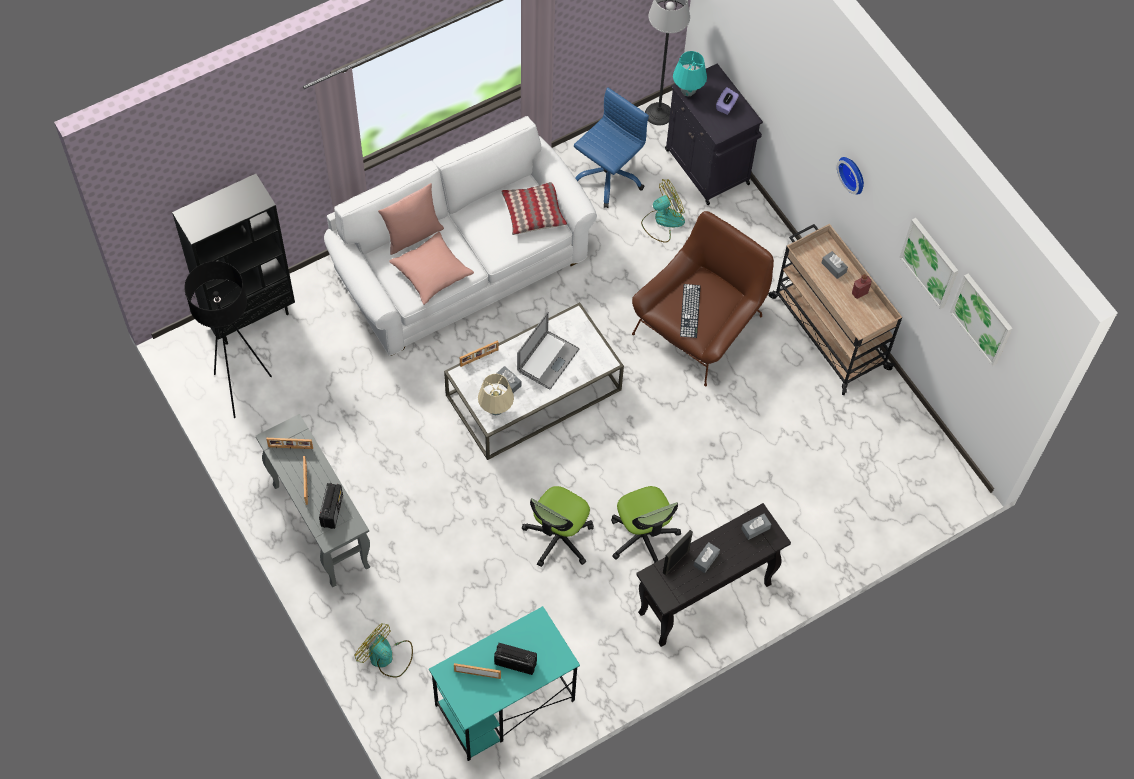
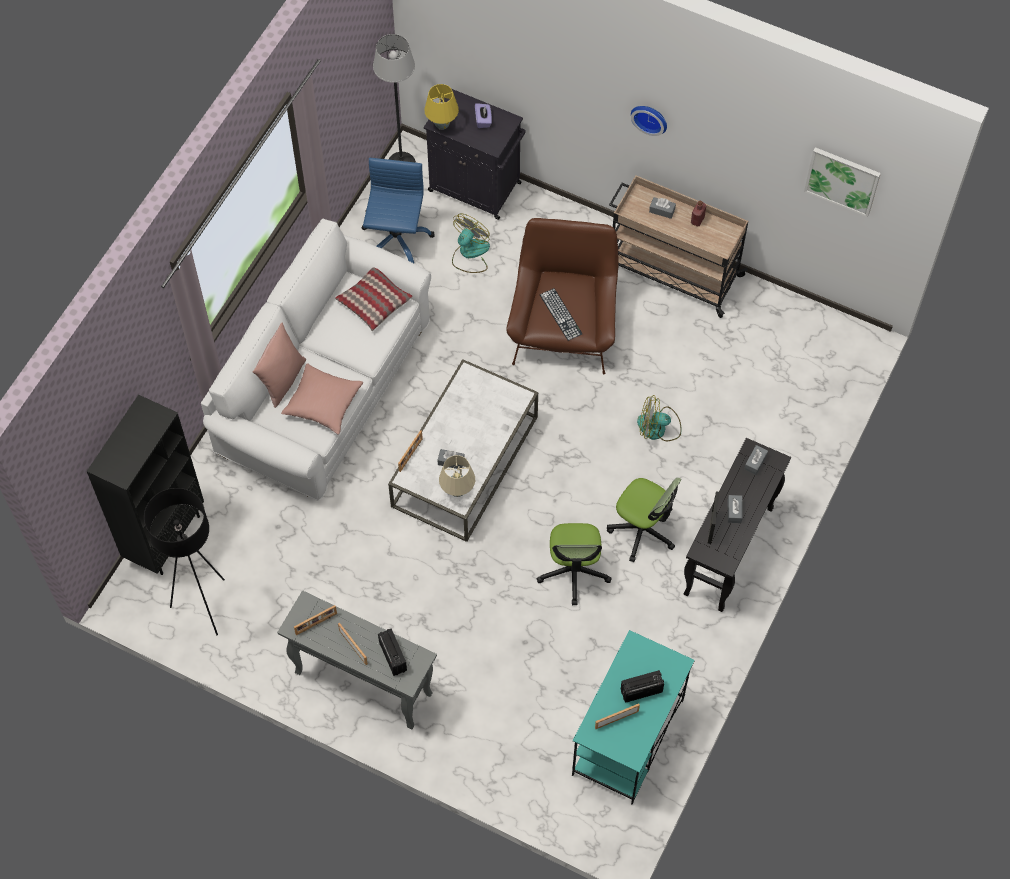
camera: 30 degrees left, 0 degrees up
(386, 657) = (501, 760): fan -> fan (658, 428)
(548, 360) = (471, 423): laptop -> none
(688, 91) = (442, 125): turquoise table lamp -> yellow table lamp
(930, 262) = (766, 157): picture -> none

